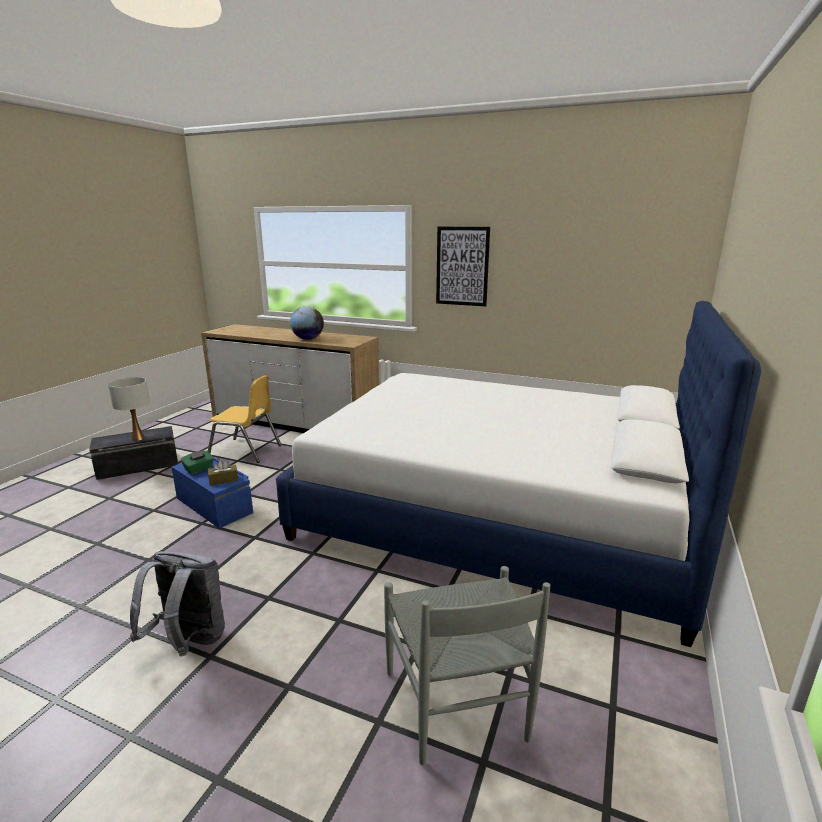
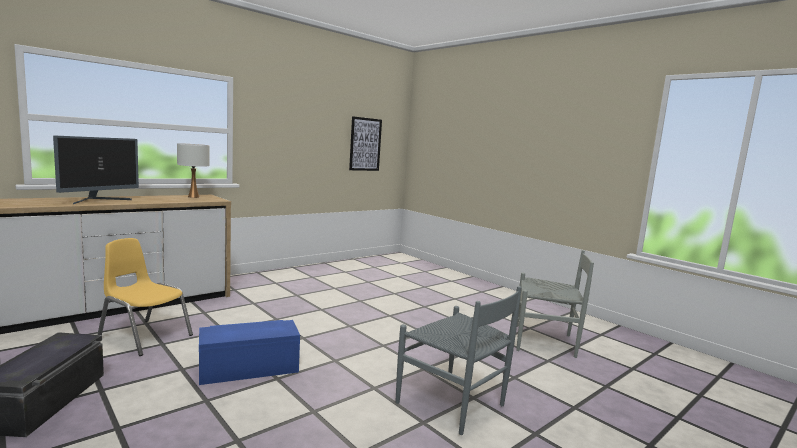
camera: 65 degrees left, 10 degrees down
(138, 438) = (57, 353): white table lamp -> white table lamp (193, 197)
(189, 642) = (453, 403): grey backpack -> grey chair
(199, 469) = (234, 333): green tissue box -> none
(223, 480) = (277, 328): brown tissue box -> none
(245, 451) = (145, 336): yellow chair -> yellow chair turned 105 degrees counterclockwise
(276, 333) = (99, 200): none -> monitor
(308, 339) = (161, 200): globe -> none
(462, 266) = (276, 131): picture -> picture (365, 144)
(496, 515) = (398, 292): white bed -> none

